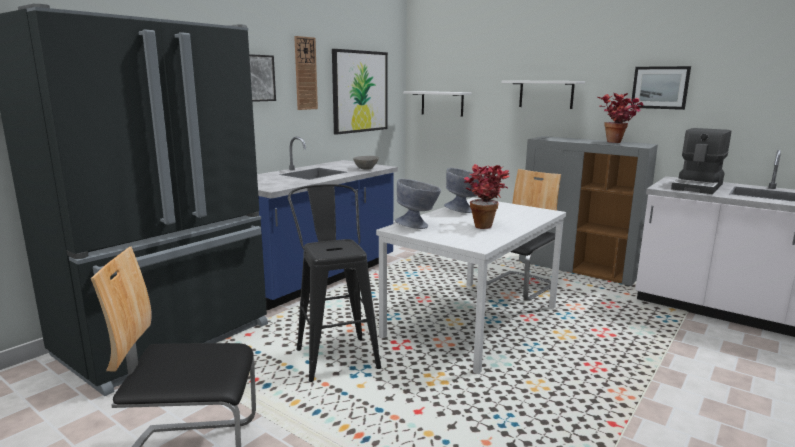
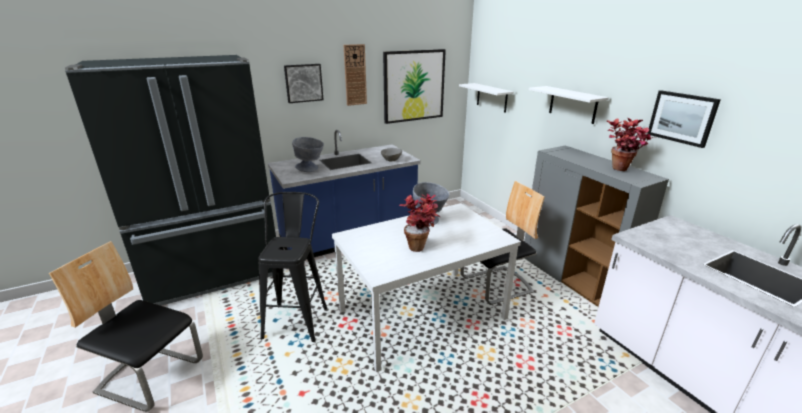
camera: 25 degrees right, 10 degrees up
(418, 226) = (367, 235): grey bowl -> grey bowl (310, 169)
(698, 187) = (681, 243): coffee machine -> none

